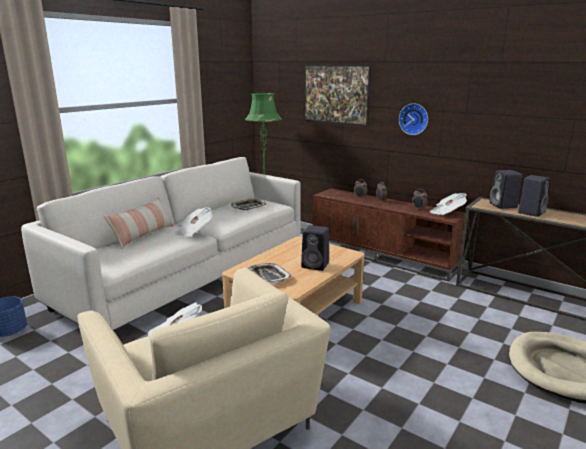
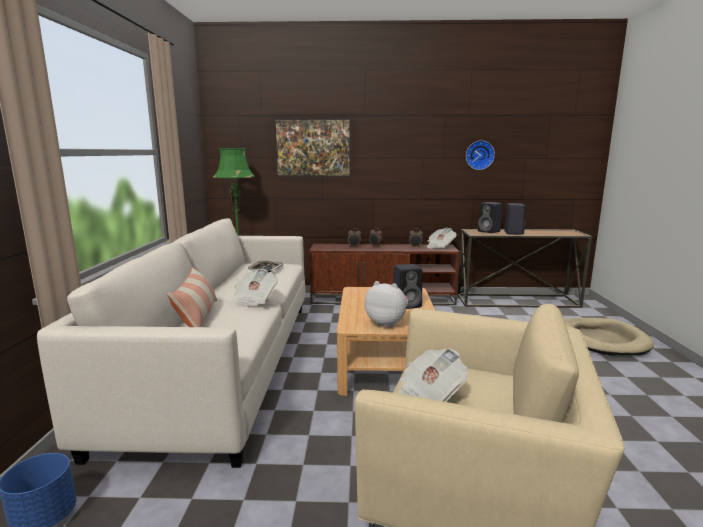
camera: 35 degrees left, 5 degrees down
(268, 276) = (387, 323): tray -> plush toy
(414, 119) = (397, 167): wall clock -> wall clock (479, 155)

